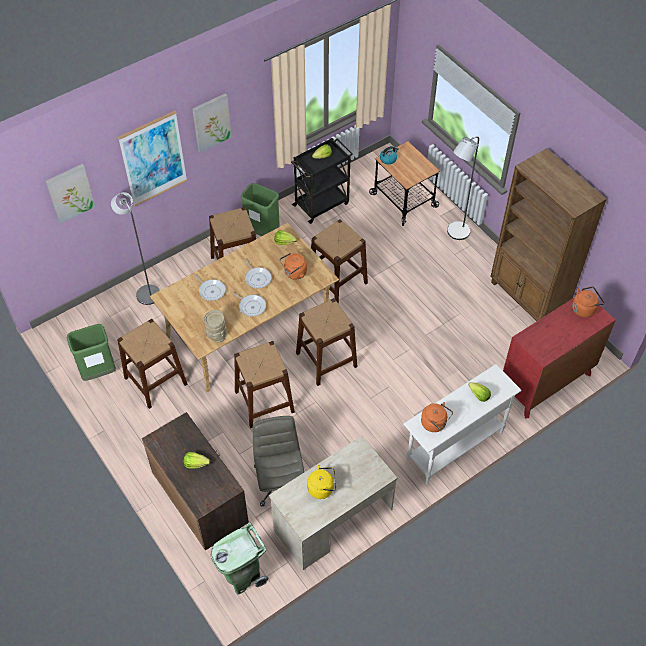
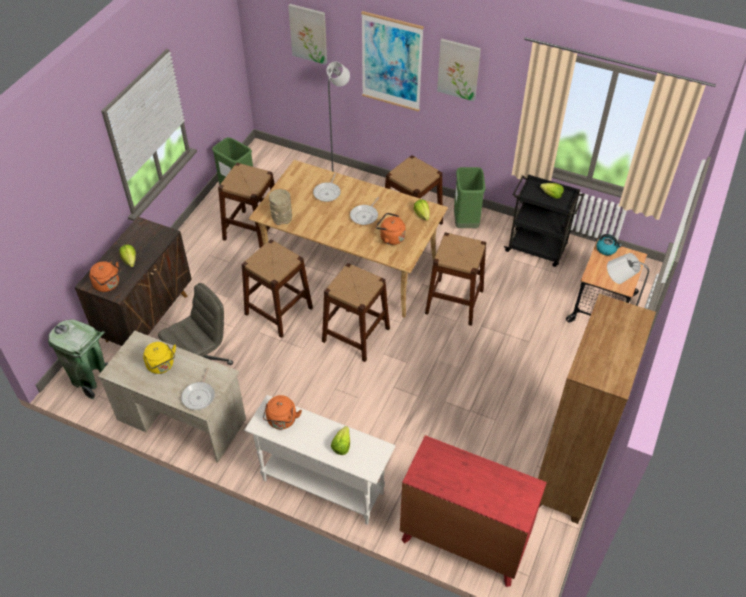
camera: 60 degrees right, 5 degrees down
(251, 306) = (330, 226): frying pan -> frying pan (199, 396)
(584, 309) = (519, 492): orange kettle -> orange kettle (108, 285)

